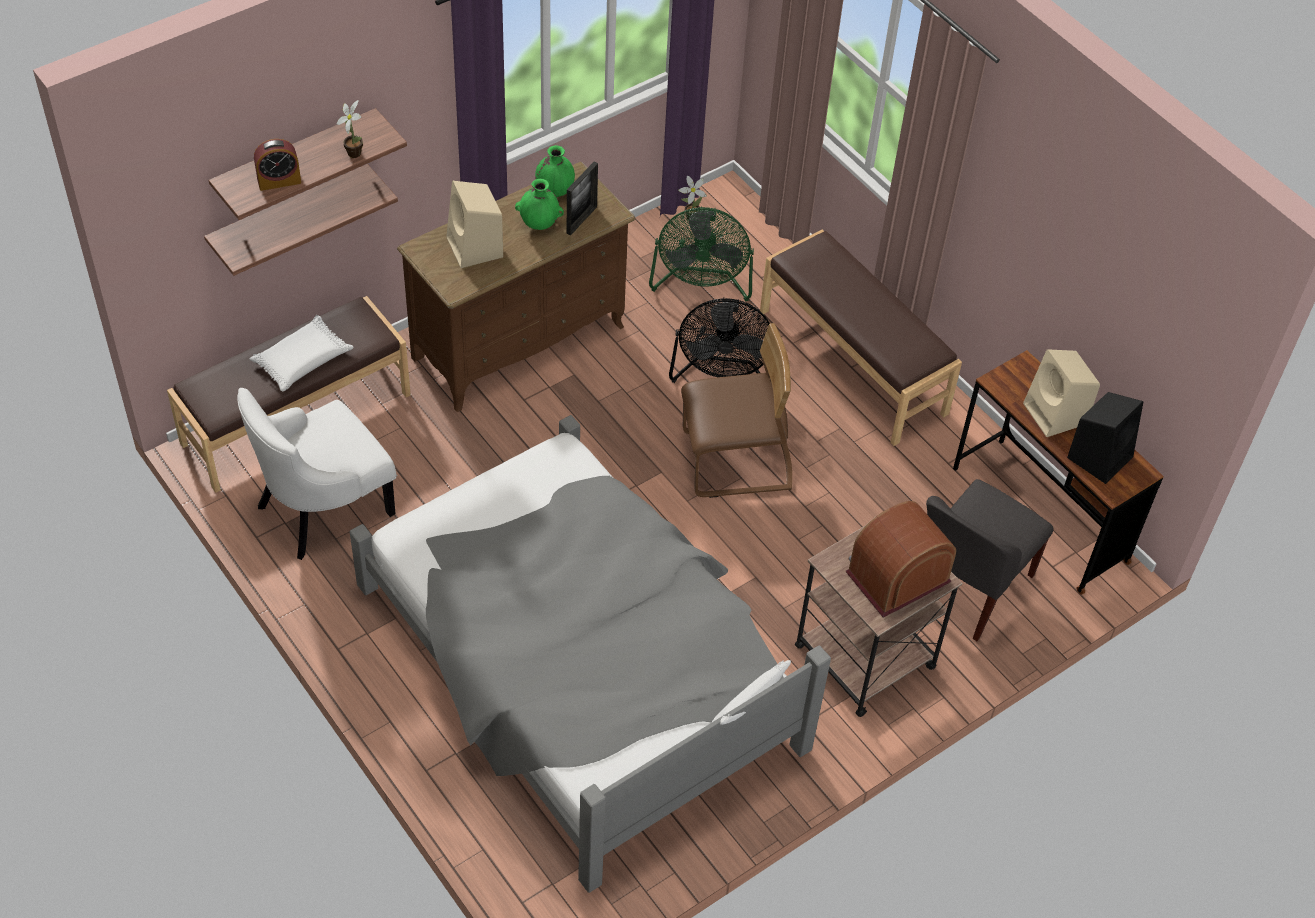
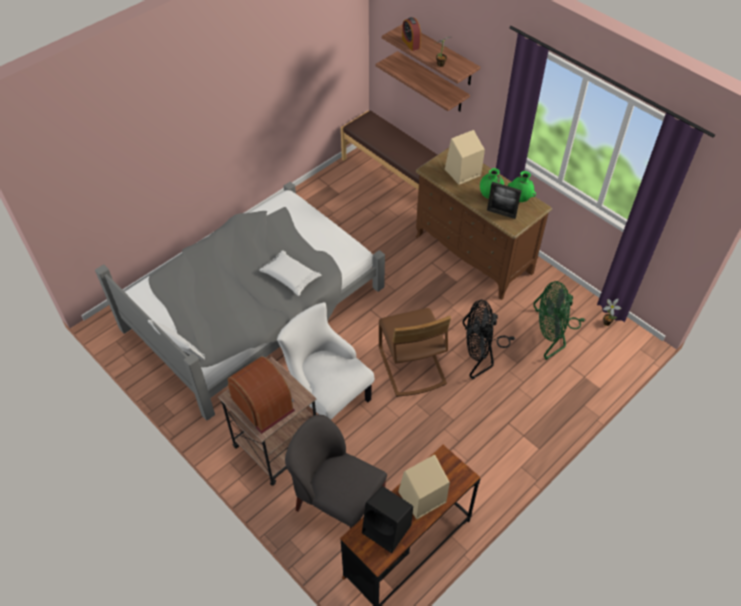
camera: 85 degrees right, 0 degrees up
(302, 358) = (398, 147): white pillow -> white pillow (290, 275)
(326, 507) = (341, 198): white chair -> white chair (328, 400)
(853, 361) = (513, 423): brown bench -> none

